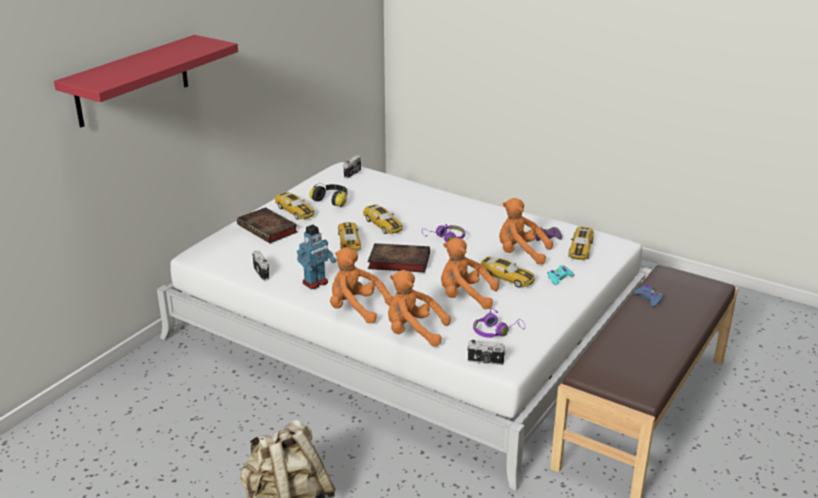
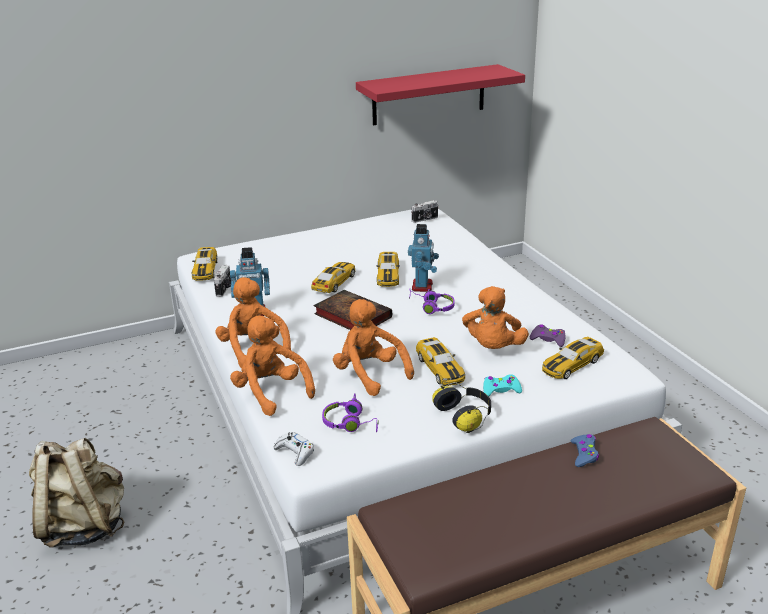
camera: 35 degrees right, 0 degrees up
(132, 81) = (150, 68): red shelf -> red shelf (429, 95)
(269, 229) = (284, 251): book -> none
(295, 211) = (327, 241): toy car -> toy car (205, 270)
(332, 201) = (370, 240): headphones -> headphones (465, 416)
(419, 225) = (423, 286): none -> toy robot
(485, 362) = (295, 452): camera -> white game controller
(520, 253) = (493, 348): orange plush toy -> orange plush toy turned 135 degrees counterclockwise

